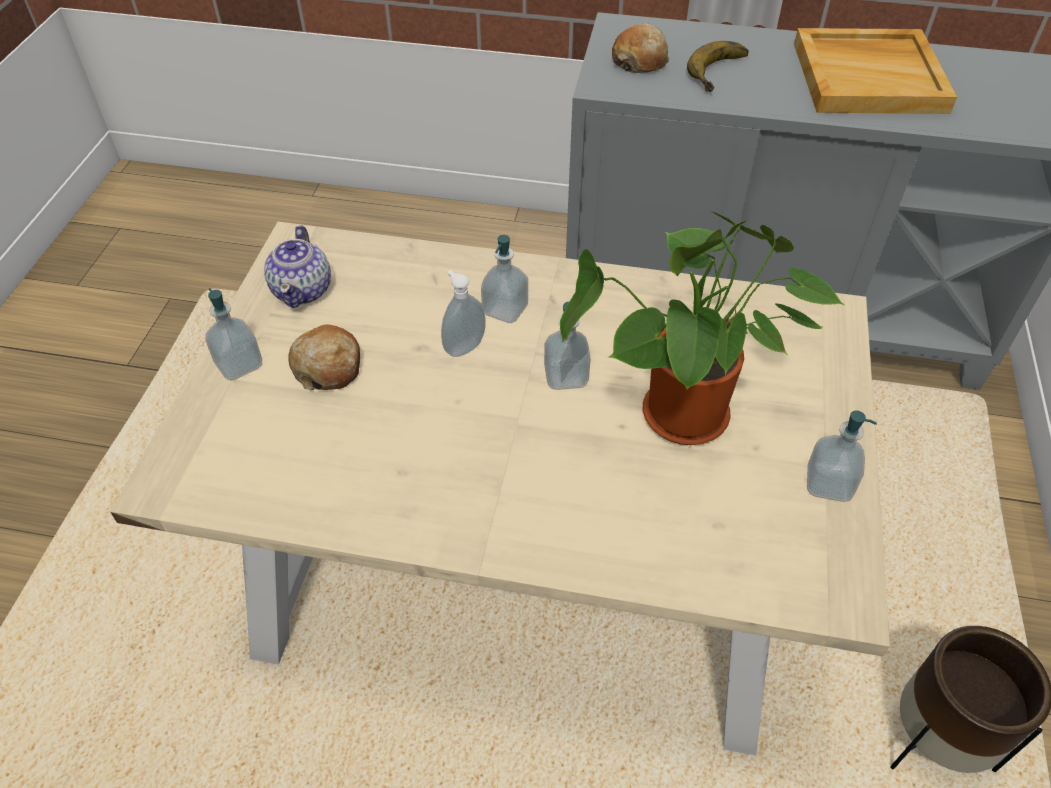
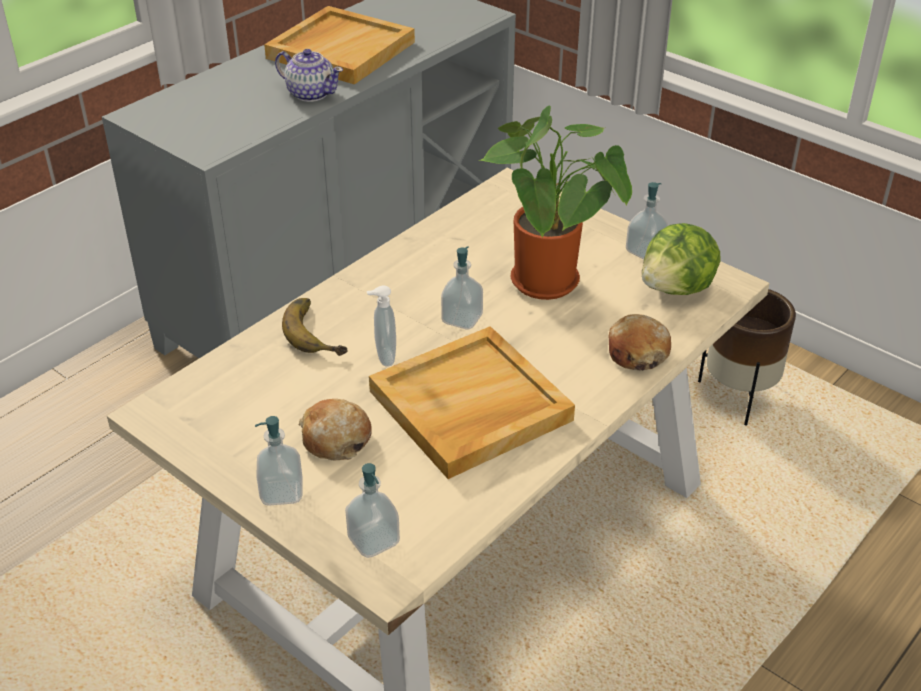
camera: 60 degrees left, 10 degrees down
(303, 290) = (223, 426): teapot -> teapot (311, 93)
(432, 442) = (469, 407): none -> beige tray
(505, 310) = (364, 322): soap dispenser -> soap dispenser (373, 540)
(640, 60) = (197, 124): bread -> bread (637, 352)
(723, 73) = (261, 98): banana -> banana (319, 331)
(782, 545) = (677, 289): none -> lettuce

